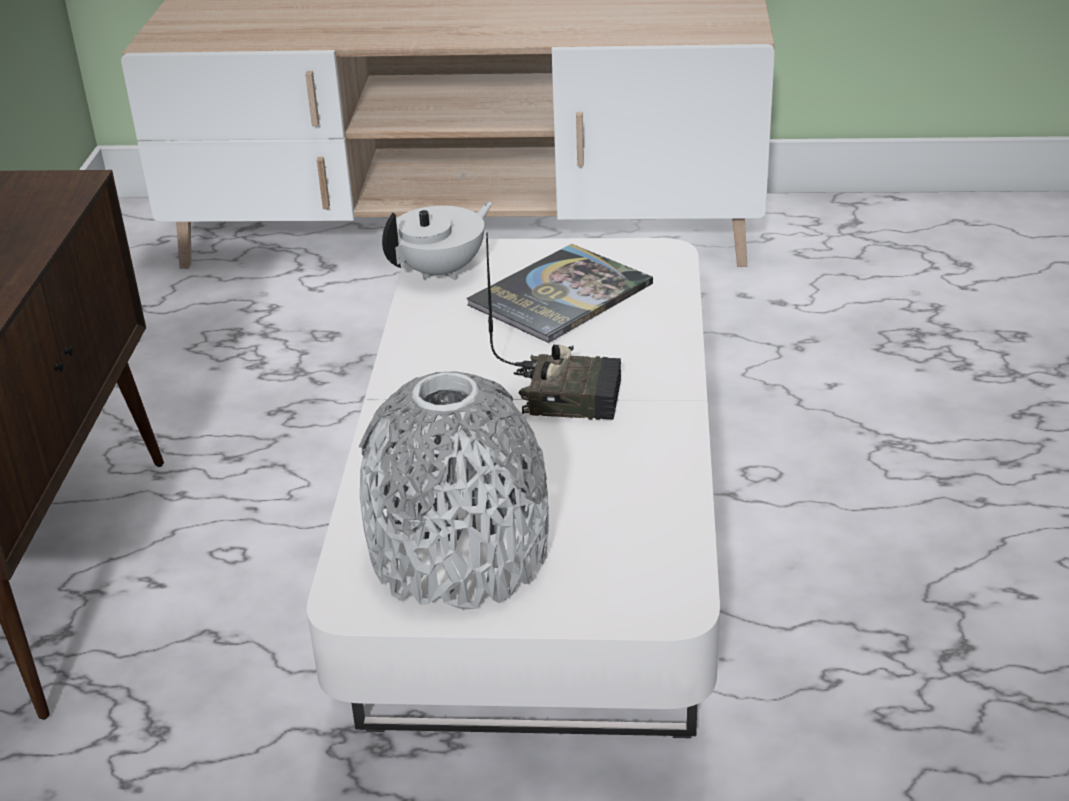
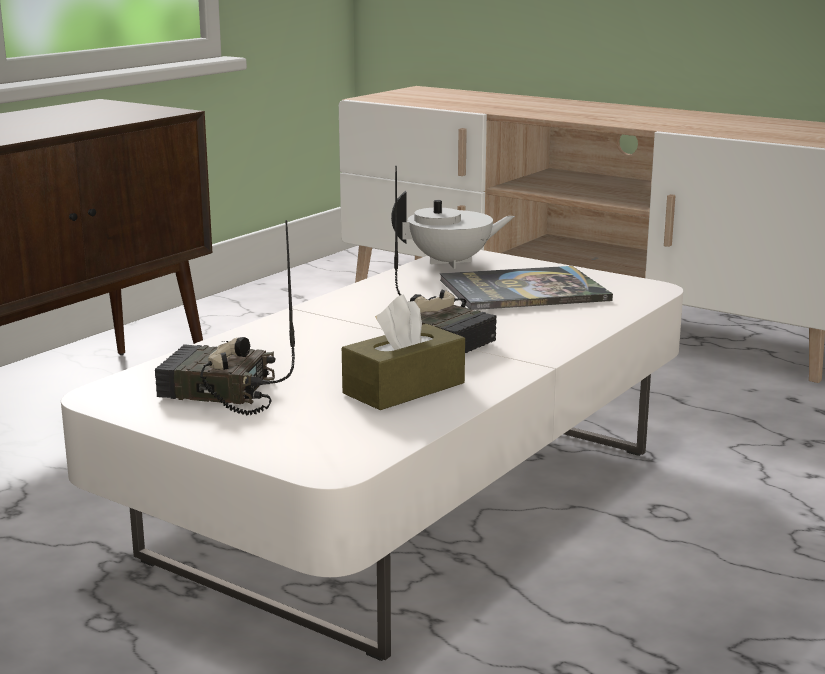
camera: 30 degrees right, 15 degrees down
(459, 554) = (218, 394): grey vase -> radio
(615, 478) = (404, 388): none -> brown tissue box

